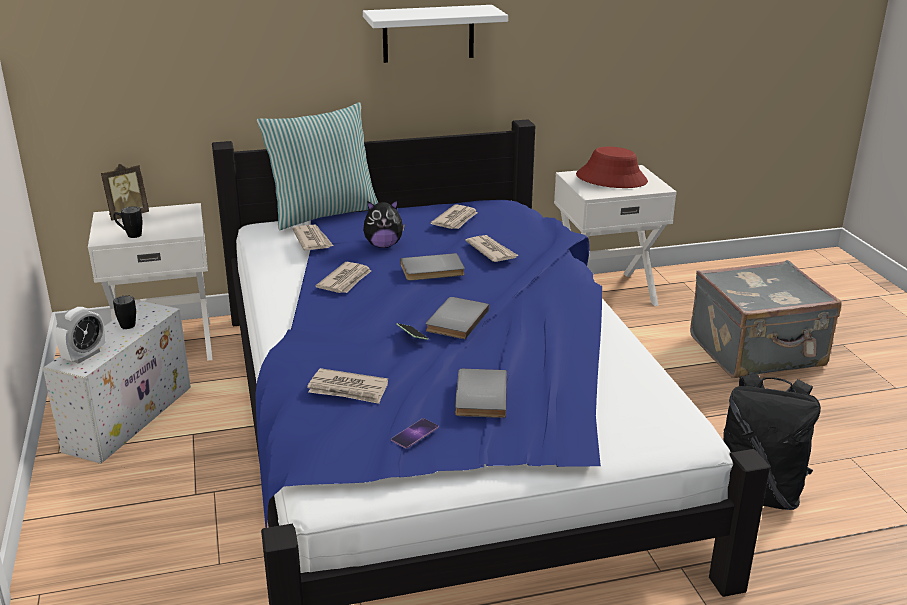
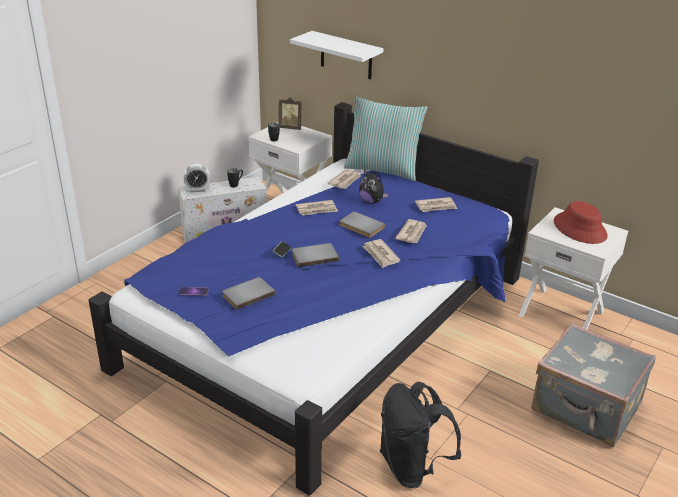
camera: 50 degrees right, 5 degrees up
(348, 389) = (212, 258): newspaper -> newspaper (380, 255)
(428, 33) = (478, 74): white shelf -> white shelf (346, 55)

